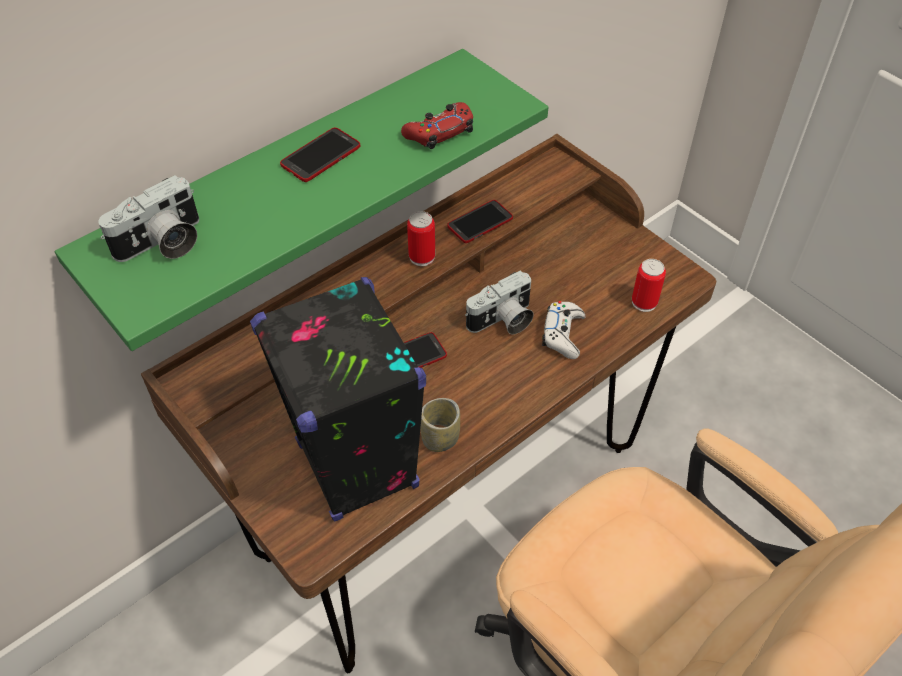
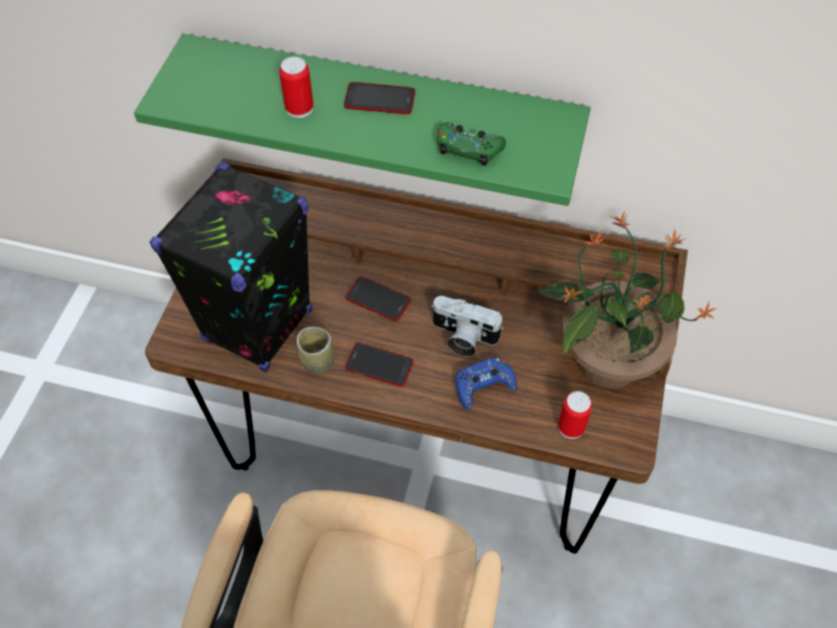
camera: 55 degrees right, 5 degrees up
(163, 244) = (226, 76): camera -> none
(422, 257) = (459, 242): can -> can (299, 108)
(439, 132) = (469, 149): red game controller -> green game controller
(480, 222) = (531, 258): phone -> phone (379, 365)
(563, 334) = (483, 386): white game controller -> blue game controller
(598, 246) = (606, 359): none -> potted plant

